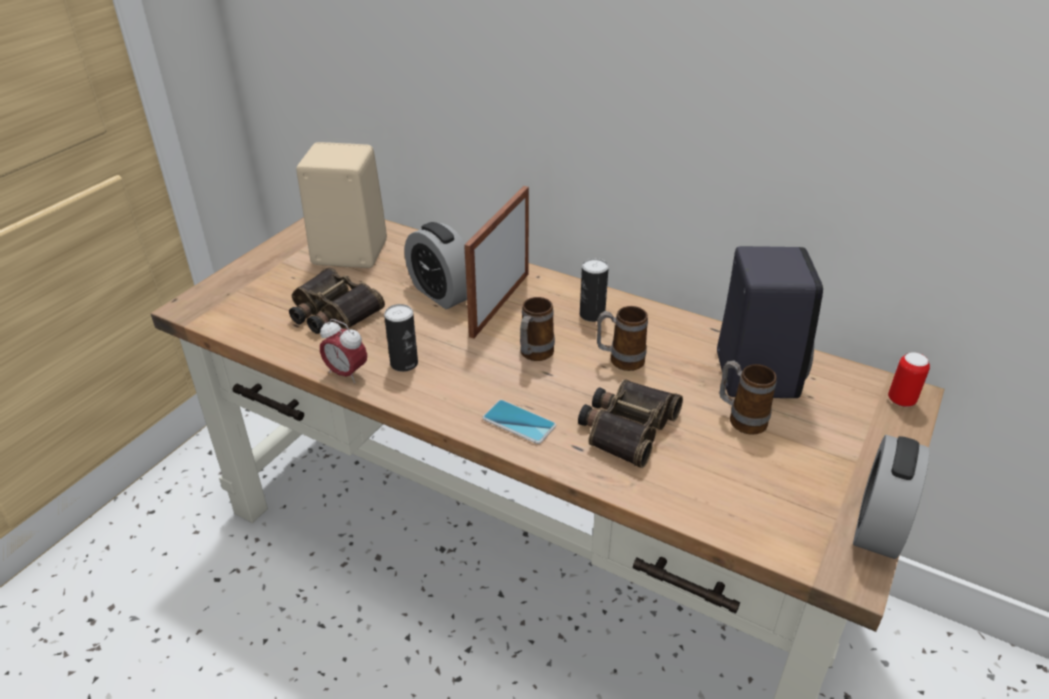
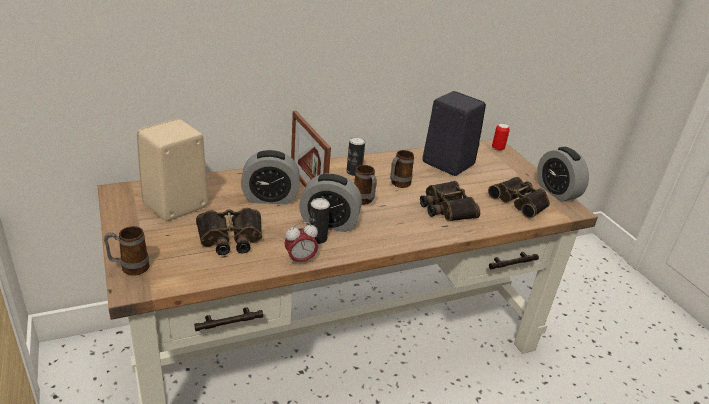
camera: 55 degrees left, 5 degrees down
(447, 355) = (329, 223): none -> alarm clock
(519, 422) = (409, 231): phone -> none
(740, 419) = (471, 182): mug -> mug (129, 268)
(769, 495) = (520, 201): none -> binoculars

